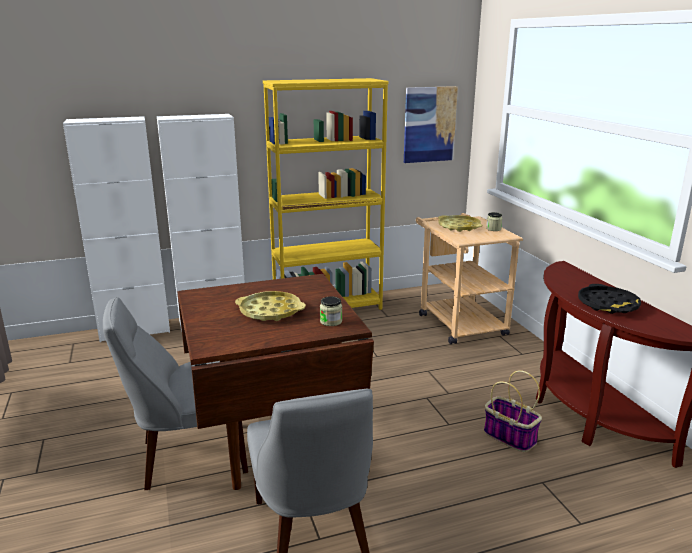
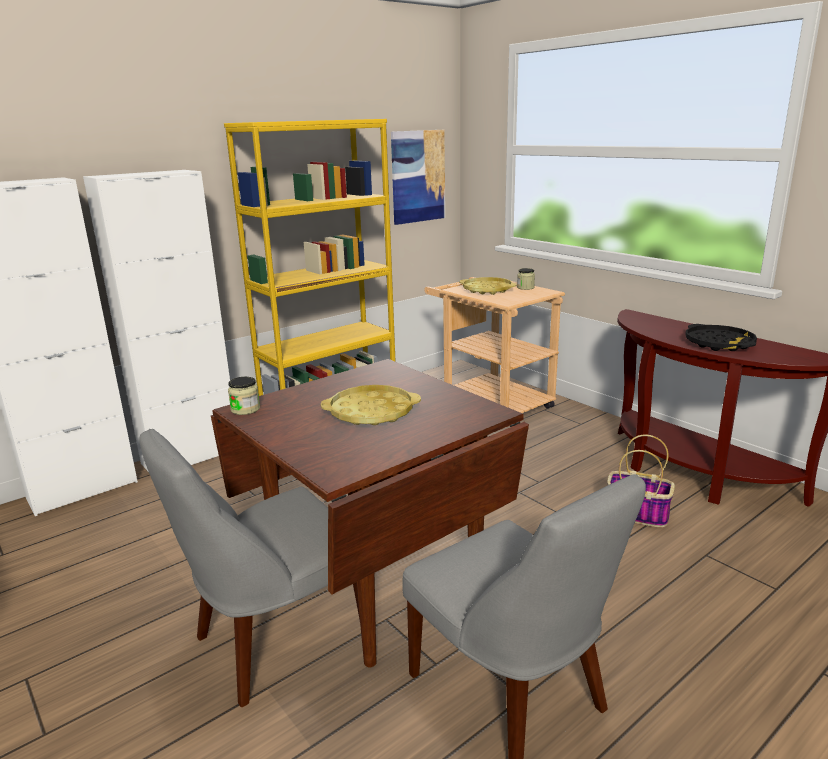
camera: 20 degrees left, 0 degrees up
(331, 321) = (462, 410): jar -> jar (245, 409)

